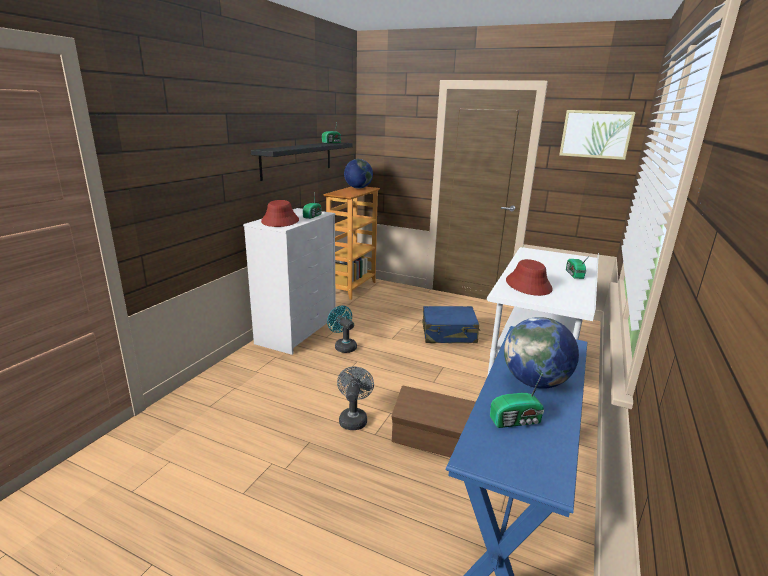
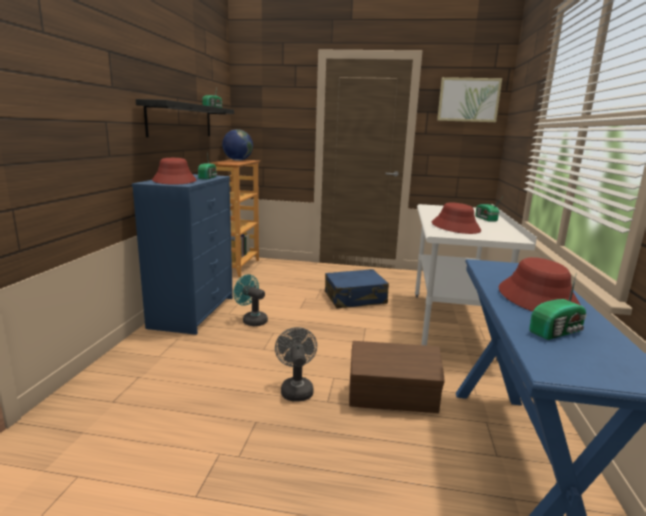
camera: 15 degrees left, 5 degrees down
(297, 332) = (193, 312): white dresser -> blue dresser
(535, 382) = (538, 299): globe -> red hat

